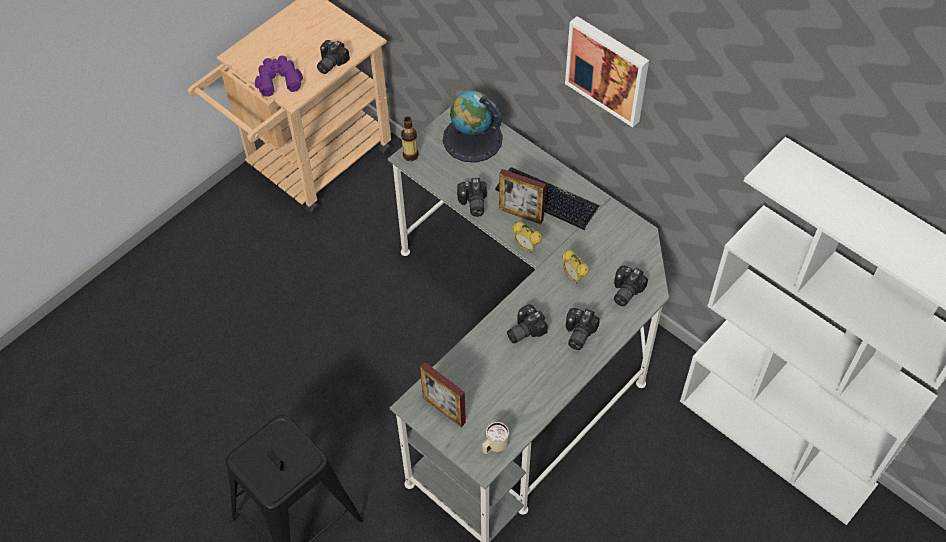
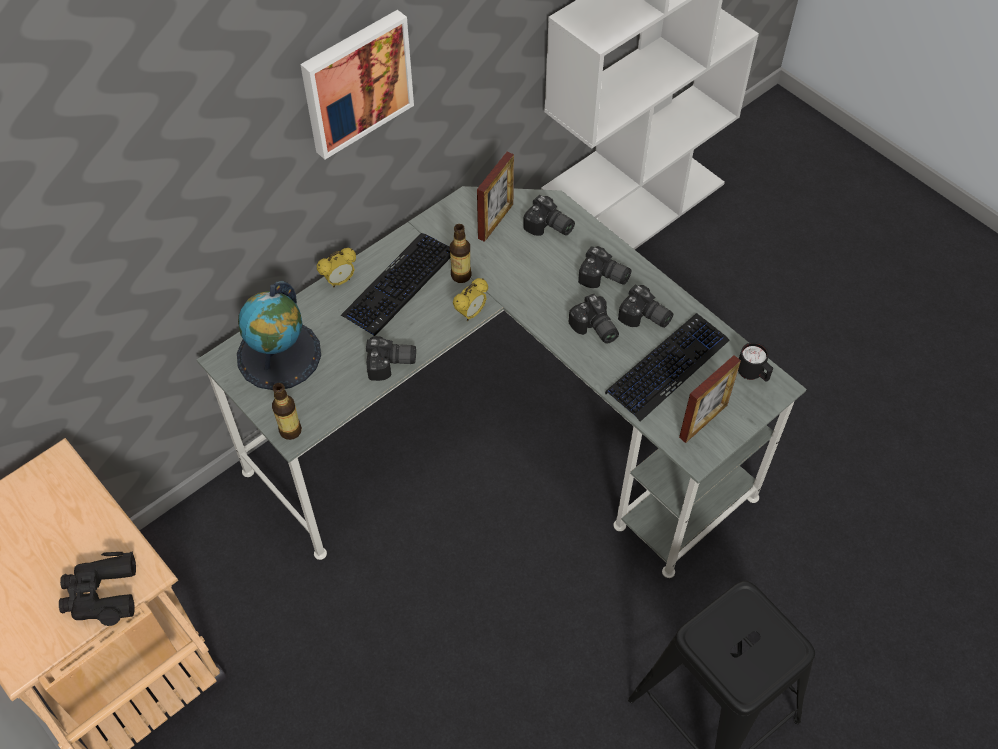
camera: 85 degrees left, 0 degrees up
(278, 79) = (101, 594): purple binoculars -> black binoculars
(329, 63) = (89, 517): camera -> camera (645, 318)
(493, 383) = (667, 367): none -> keyboard
(494, 446) = (752, 374): beige mug -> black mug
(521, 214) = (418, 314): picture frame -> picture frame (495, 221)
(562, 237) = (461, 275): none -> bottle
(574, 277) = (522, 272): alarm clock -> alarm clock (340, 281)

